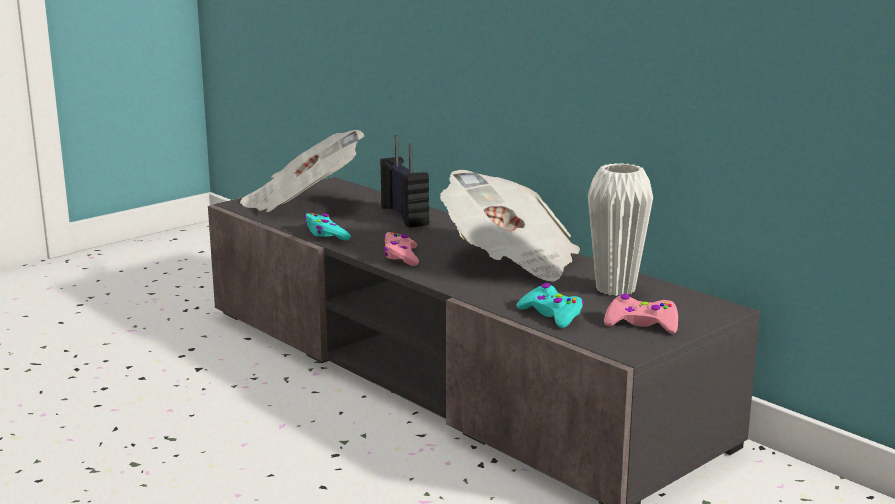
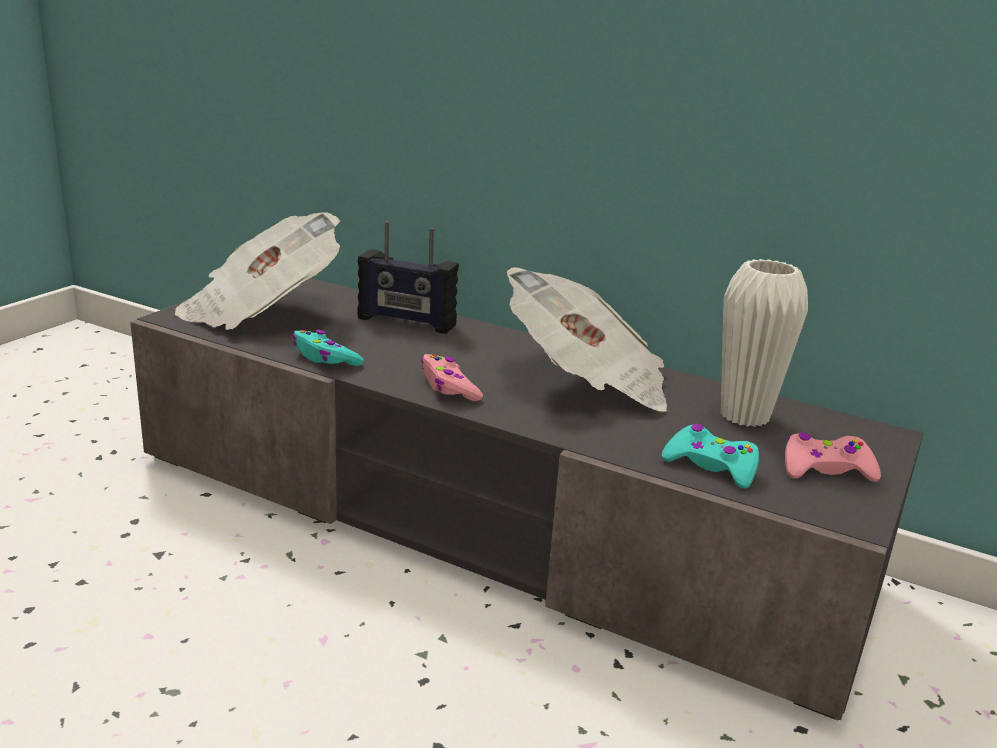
camera: 20 degrees left, 5 degrees up
(405, 216) = (406, 322): radio -> radio turned 150 degrees clockwise

